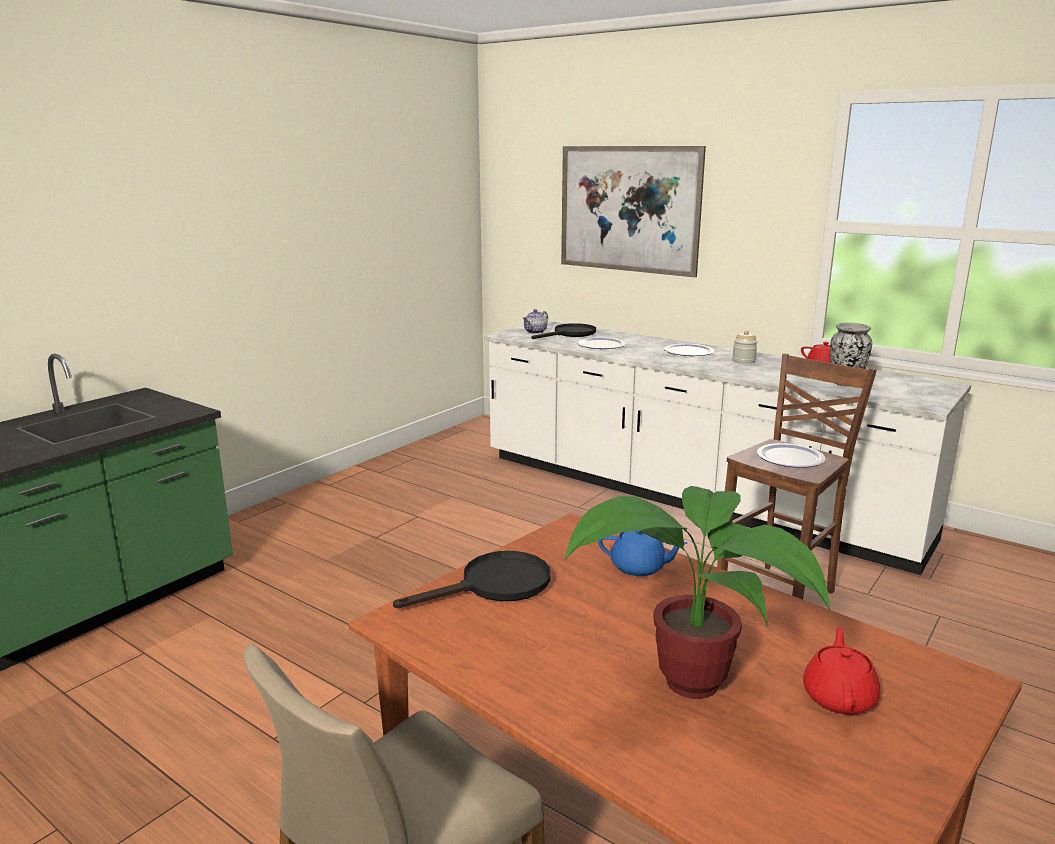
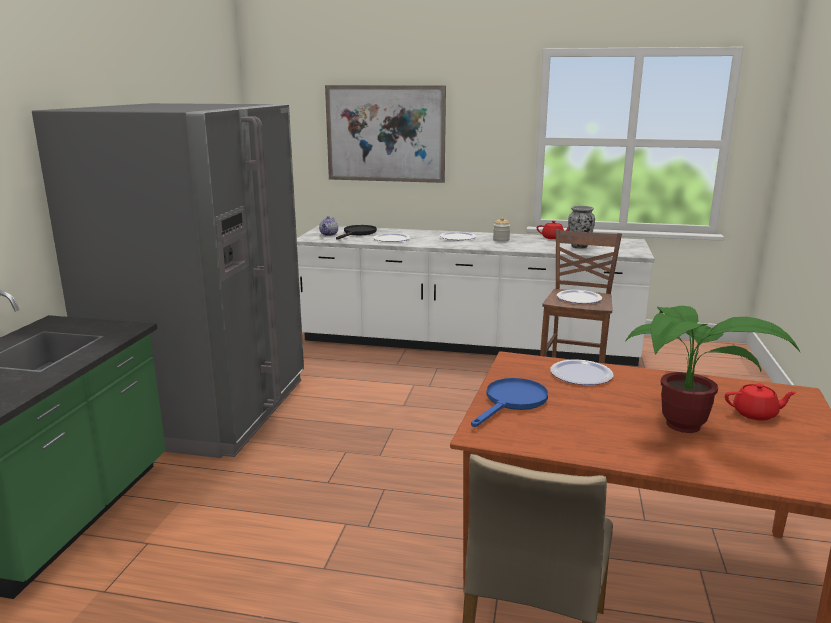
camera: 25 degrees left, 0 degrees up
(327, 519) = (207, 410): none -> grey fridge
(494, 585) = (512, 402): black frying pan -> blue frying pan
(639, 567) = (581, 374): blue teapot -> plate
(839, 697) = (756, 414): red teapot -> red teapot turned 105 degrees clockwise

